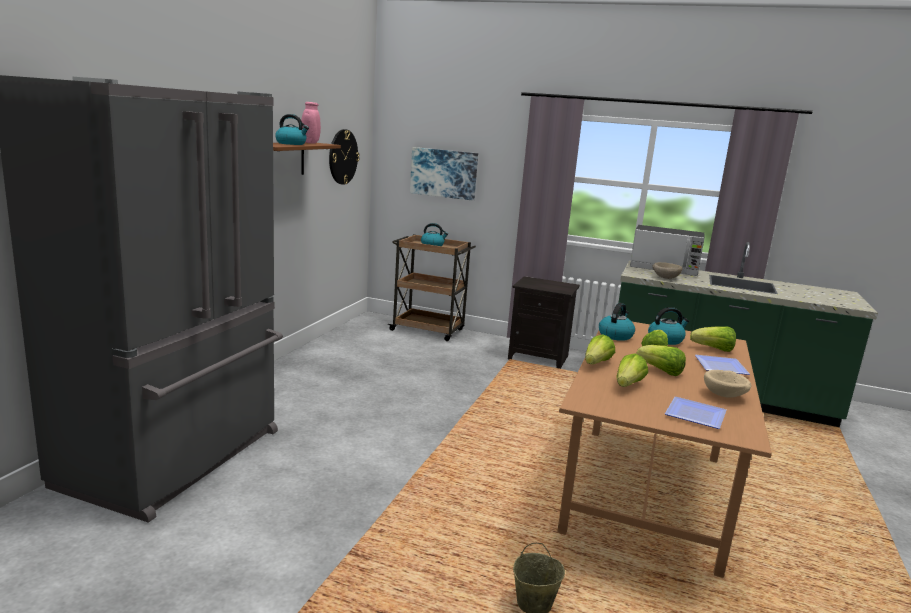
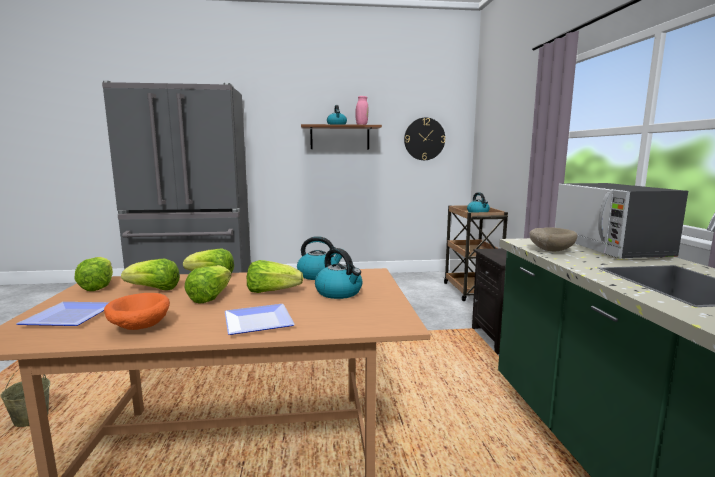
camera: 65 degrees right, 5 degrees down
(444, 173) = (501, 147): picture -> none
(713, 349) = (336, 315): lettuce -> lettuce (98, 286)
(725, 396) = (139, 328): beige bowl -> orange bowl

